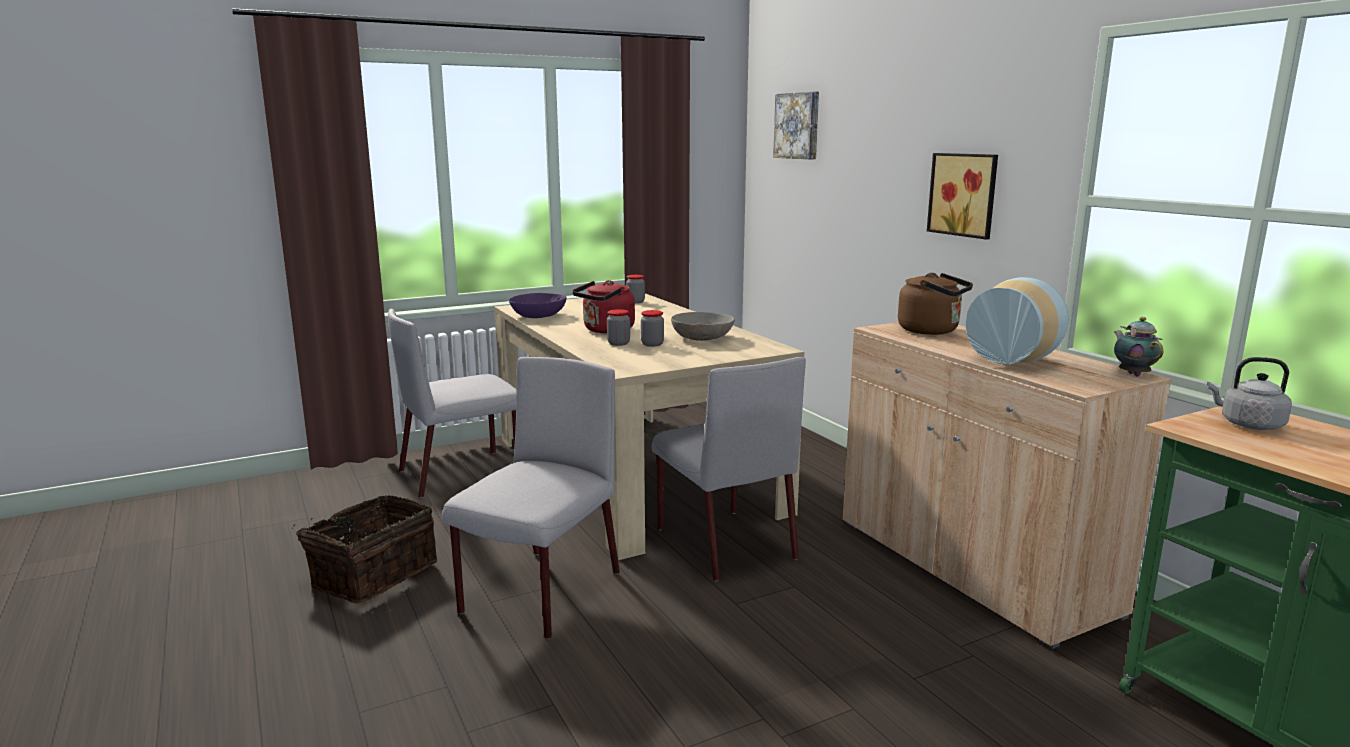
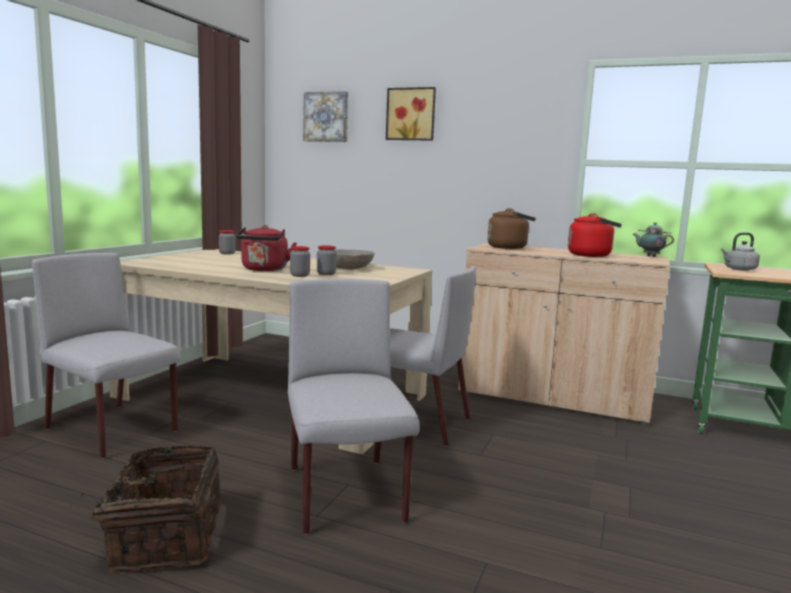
camera: 40 degrees left, 5 degrees down
(462, 473) = (113, 431): grey chair -> grey chair turned 105 degrees clockwise
(538, 316) = (171, 265): purple bowl -> none
(965, 194) = (489, 162): picture -> picture (411, 114)
(1016, 361) = (592, 255): vase -> red kettle

